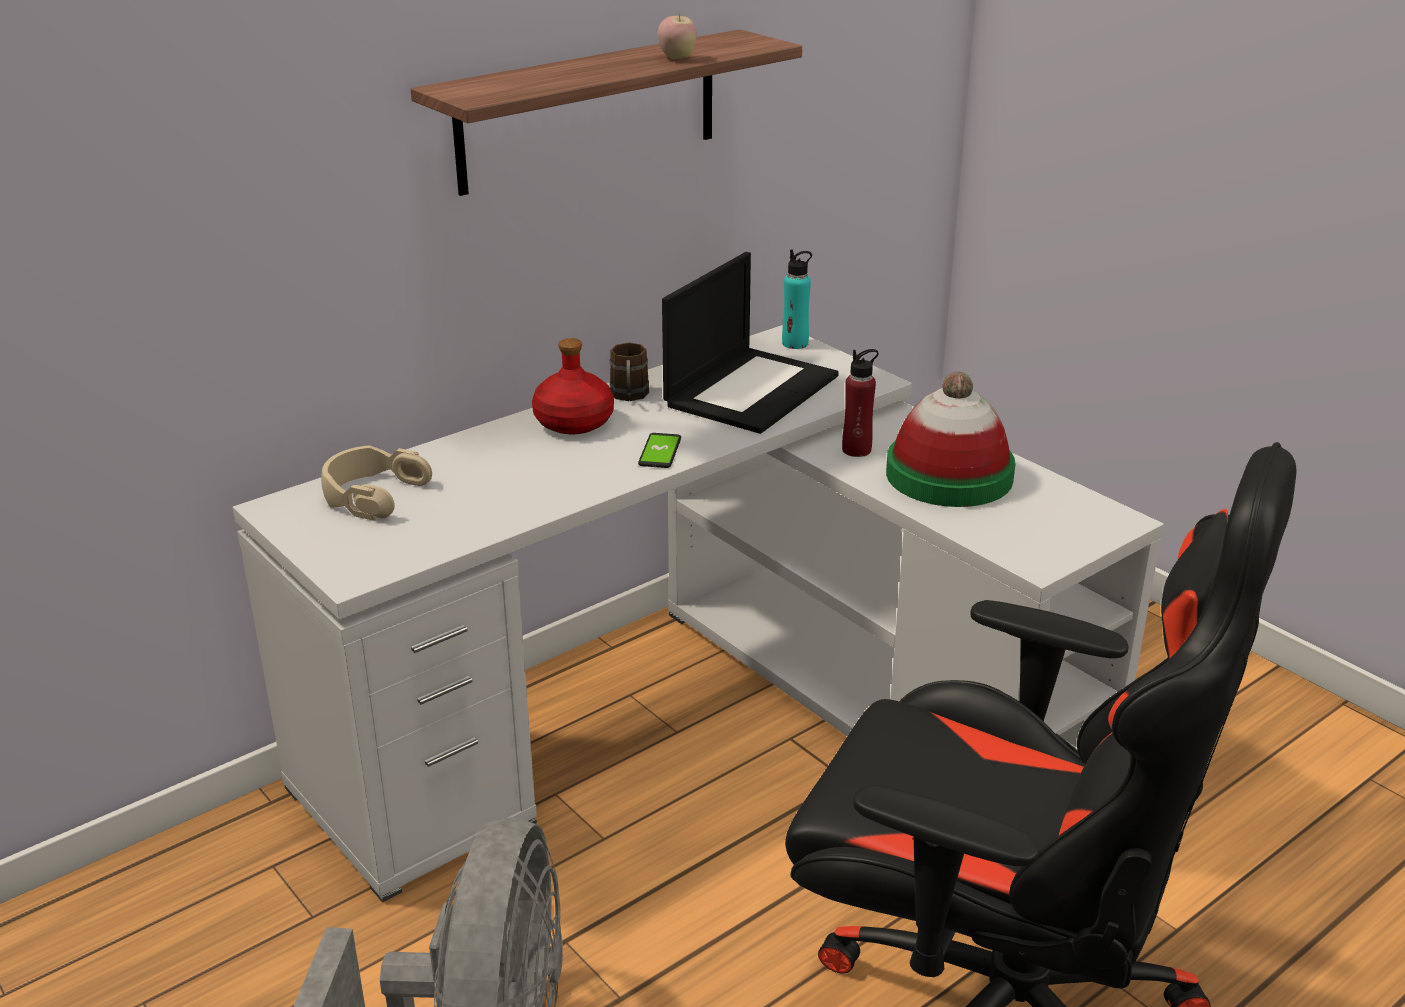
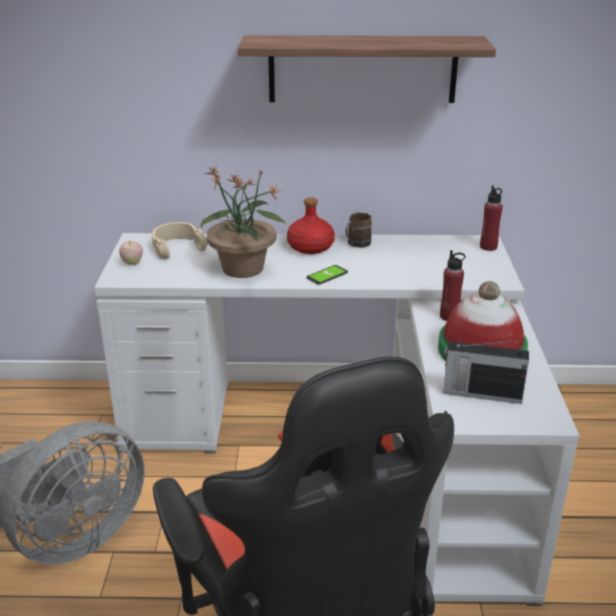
camera: 40 degrees right, 0 degrees up
(529, 487) = (243, 269): none -> potted plant
(677, 58) = (404, 43): apple -> apple (132, 263)
(751, 389) = (424, 262): laptop -> none
(795, 343) = (488, 247): turquoise bottle -> red bottle
(1019, 523) = (480, 393): none -> radio

